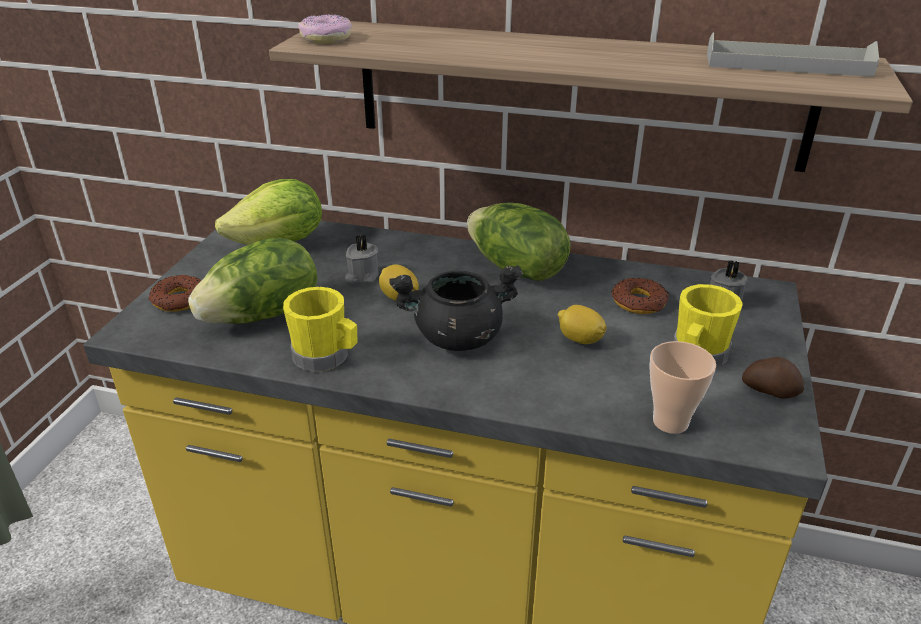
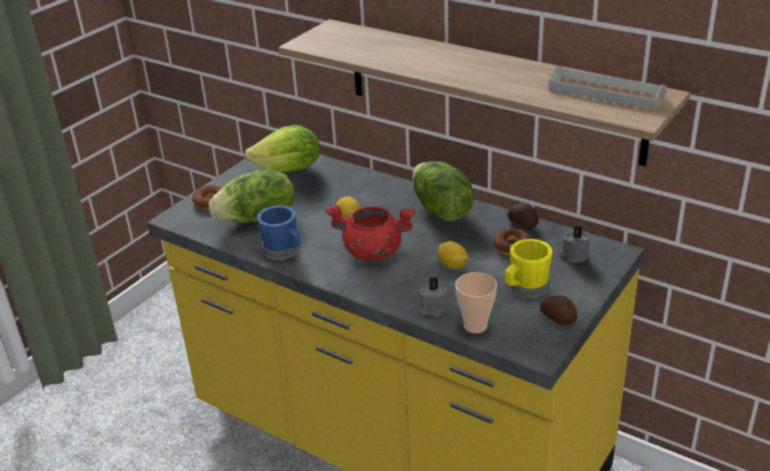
camera: 20 degrees right, 0 degrees up
(325, 38) = (318, 39): donut -> none
(326, 357) = (284, 252): yellow mug -> blue mug
(361, 276) = (332, 201): grey candle -> grey candle (432, 308)
(457, 338) = (372, 252): black cooking pot -> red cooking pot
(631, 272) = (523, 223): none -> potato

